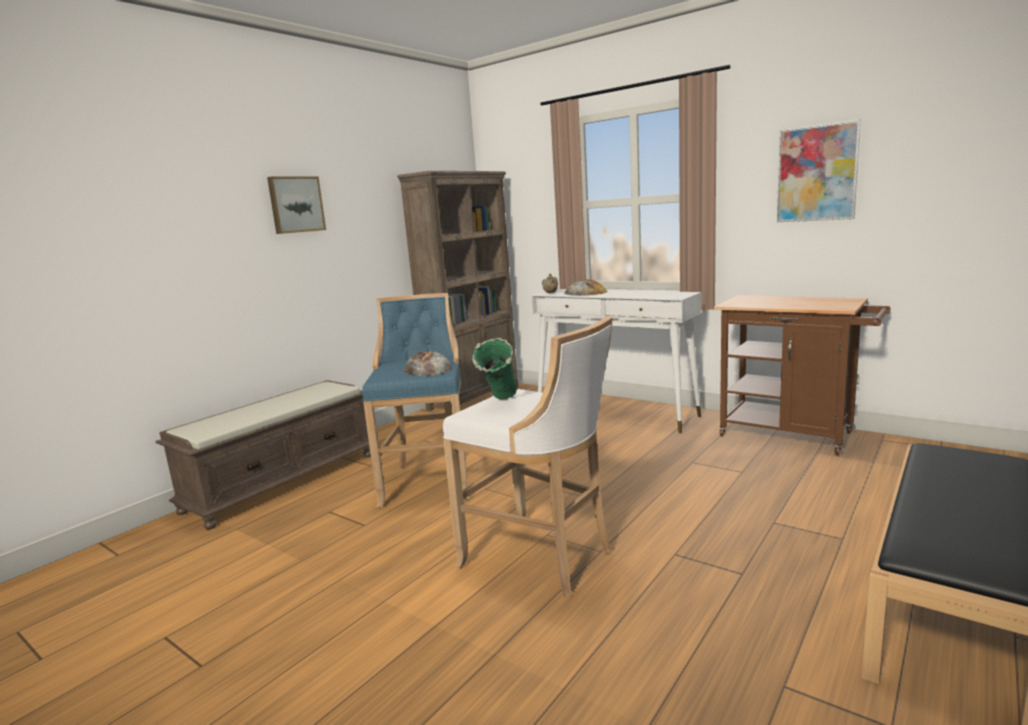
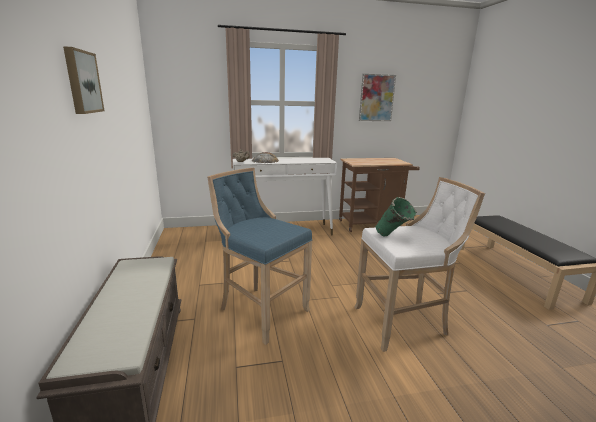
camera: 50 degrees left, 5 degrees up
(427, 369) = (276, 227): bread -> none
(474, 398) = (176, 244): brown bookcase -> none

